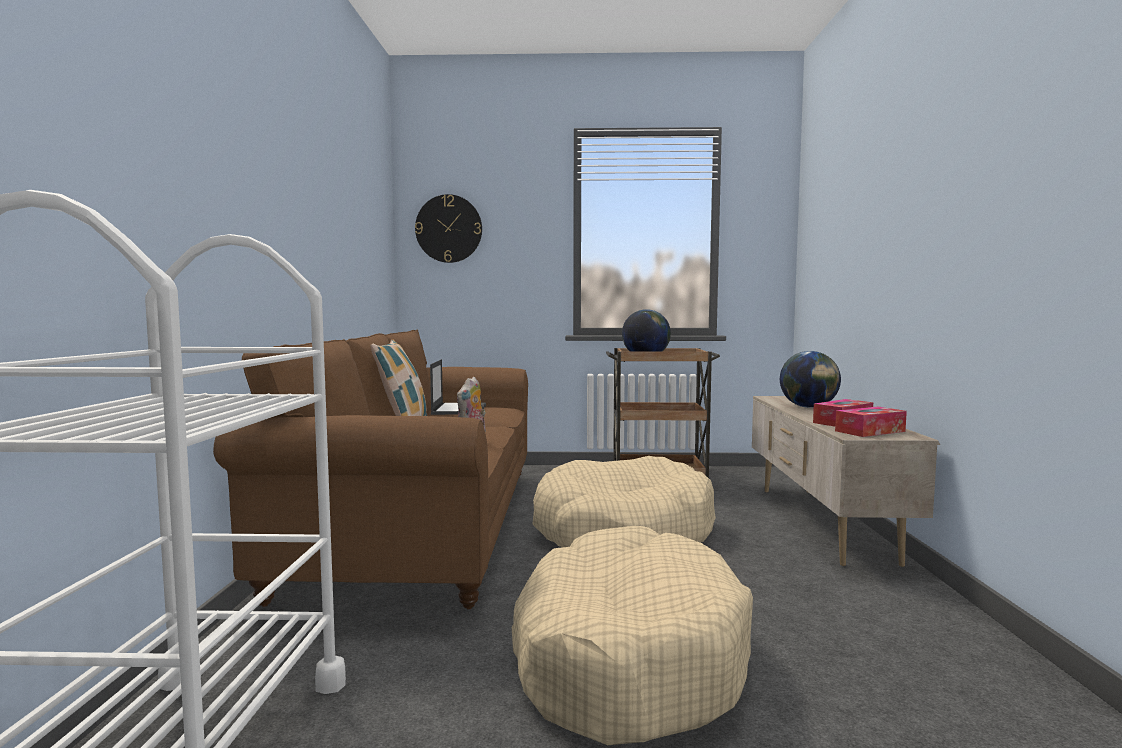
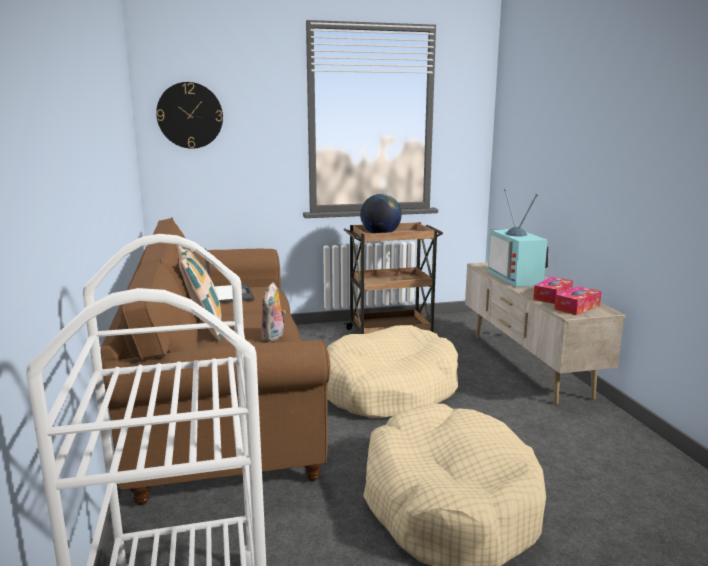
camera: 15 degrees left, 10 degrees up
(809, 407) = (518, 278): globe -> television

